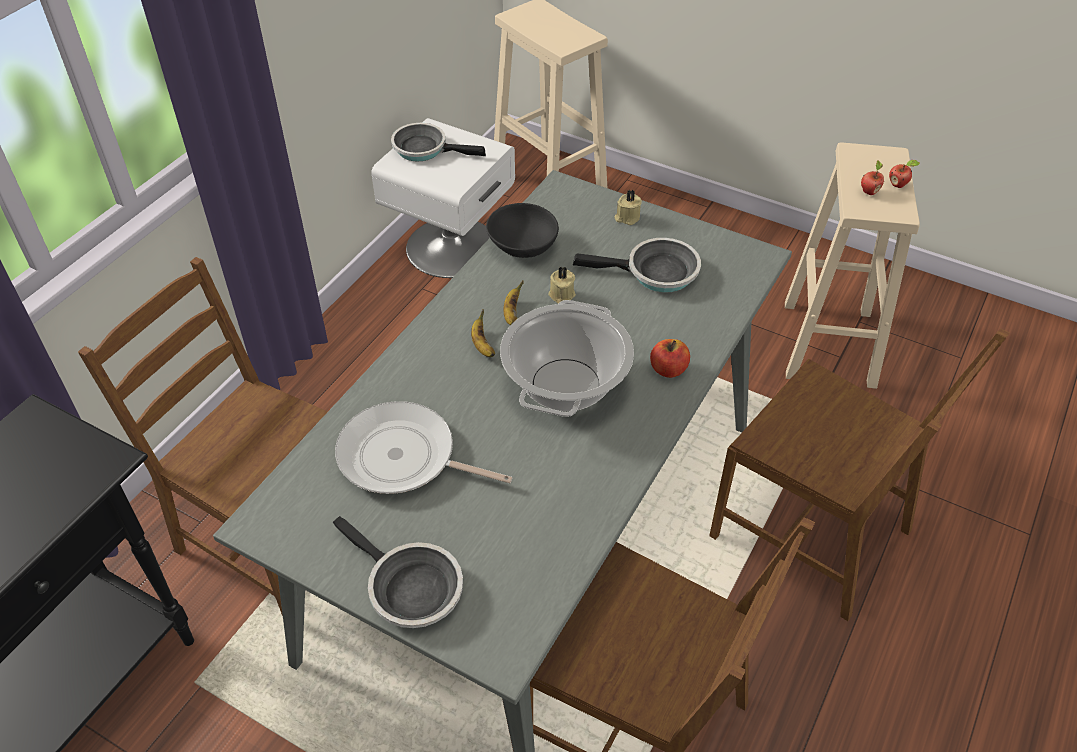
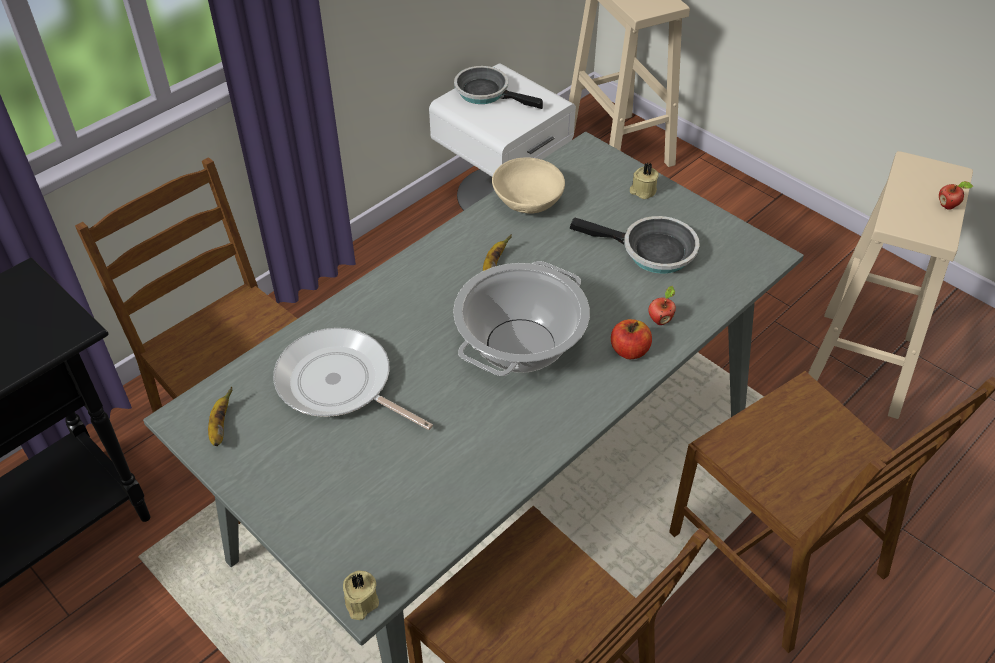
camera: 15 degrees right, 0 degrees up
(409, 589) = (300, 510): frying pan -> none
(482, 345) = (453, 290): banana -> banana (220, 427)
(523, 245) = (528, 201): black bowl -> beige bowl
(561, 296) = (548, 257): beige candle -> beige candle (360, 602)
(869, 191) = (912, 207): apple -> apple (660, 320)

